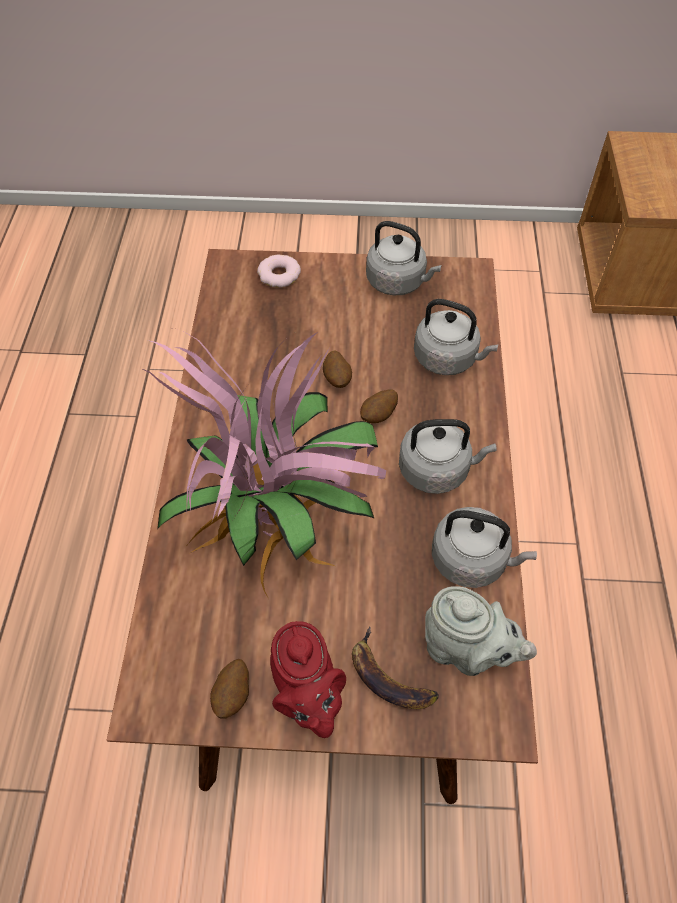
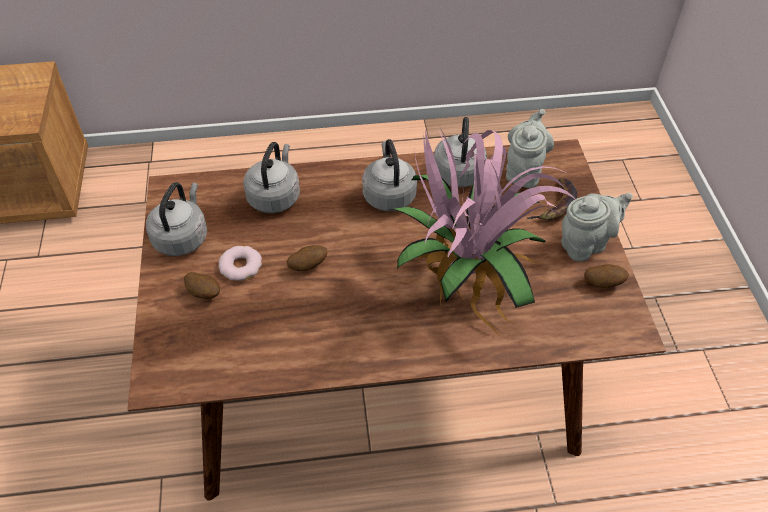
camera: 100 degrees left, 5 degrees down
(279, 275) = (173, 332): donut -> donut (241, 266)
(307, 696) = (586, 244): red teapot -> grey teapot
(379, 415) = (343, 233): potato -> potato (204, 293)

